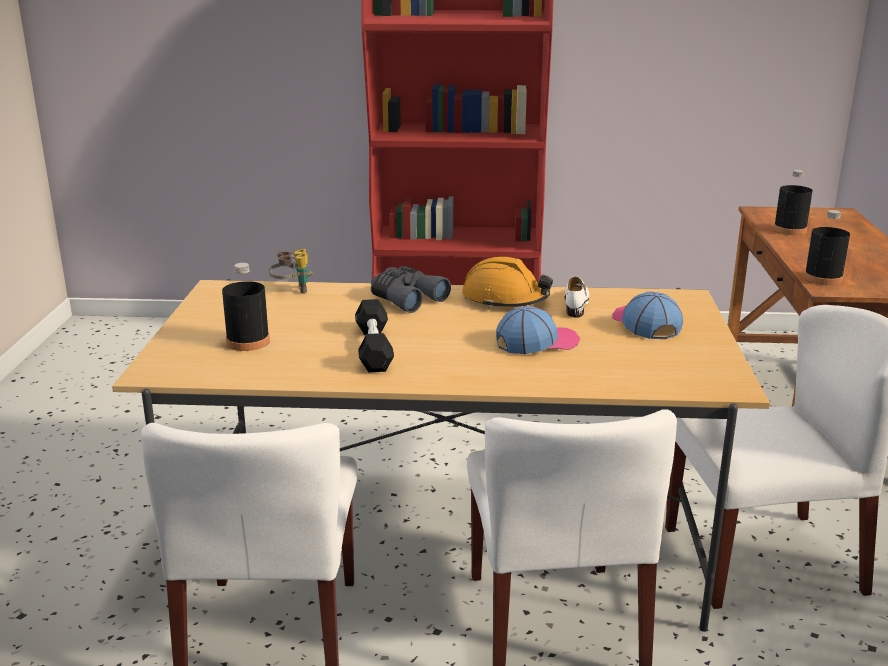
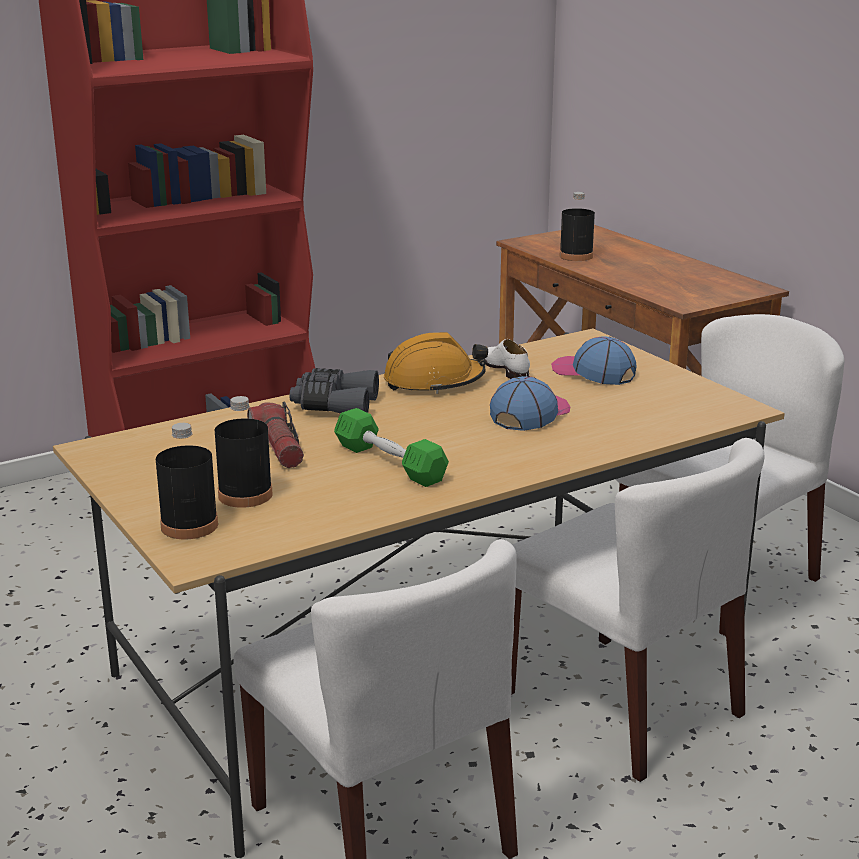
camera: 35 degrees left, 0 degrees up
(292, 291) = (193, 429): binoculars -> none
(320, 317) = (278, 448): none -> flashlight
(374, 348) = (389, 463): black dumbbell -> green dumbbell
(823, 279) = (668, 296): black bottle -> black bottle (189, 526)

